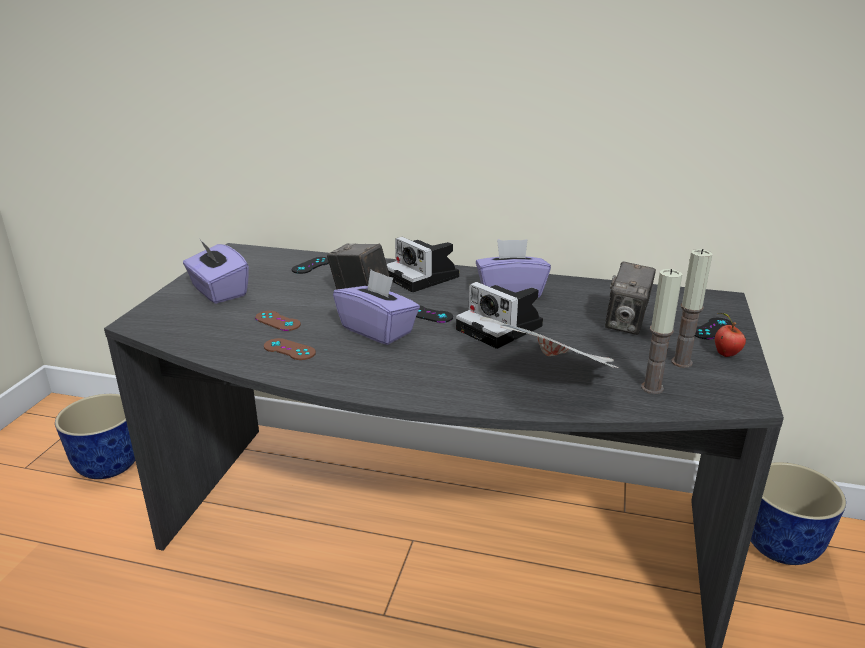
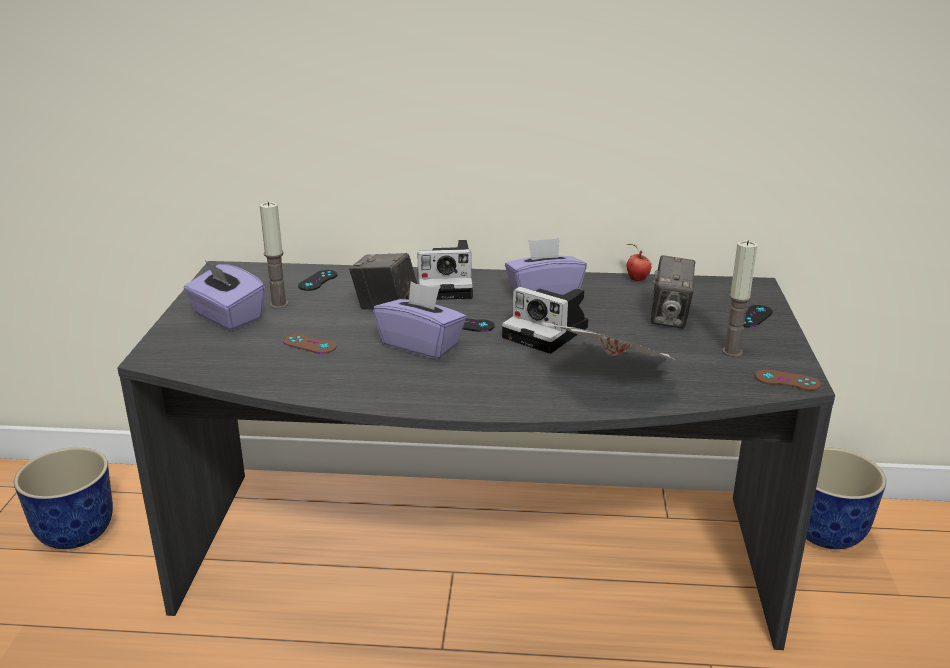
camera: 10 degrees left, 0 degrees up
(289, 349) = (336, 373): brown game controller -> brown game controller (787, 381)
(424, 277) = (447, 285): camera -> camera turned 45 degrees counterclockwise
(652, 388) = (711, 379): candle -> candle (279, 304)
(724, 354) = (770, 340): apple -> apple (636, 279)

